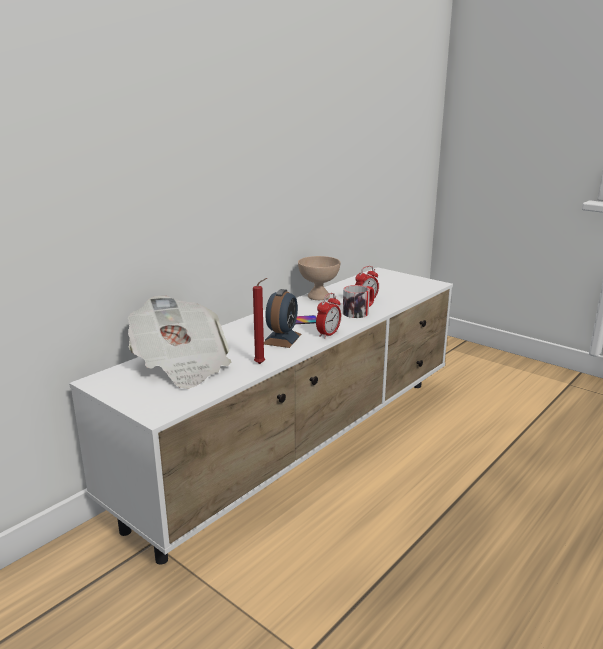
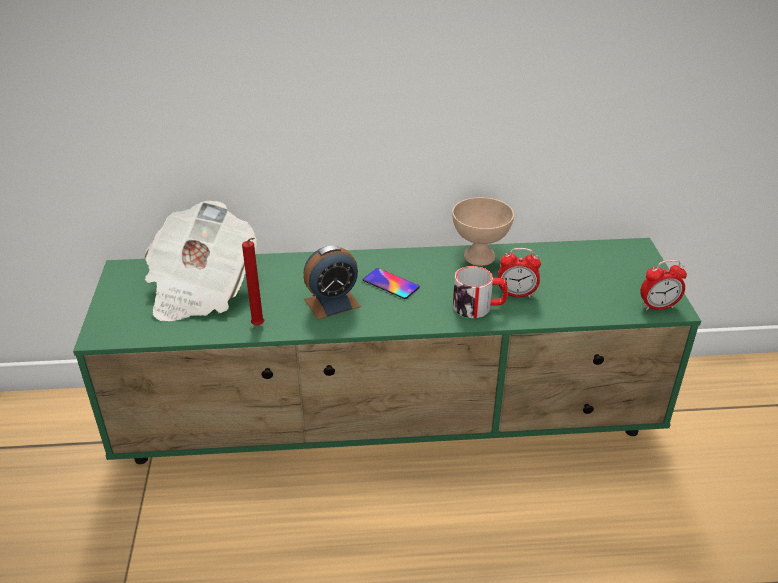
camera: 45 degrees right, 15 degrees up
(302, 444) = (392, 424): white tv stand -> green tv stand
(328, 334) = (386, 322): alarm clock -> alarm clock (658, 306)

